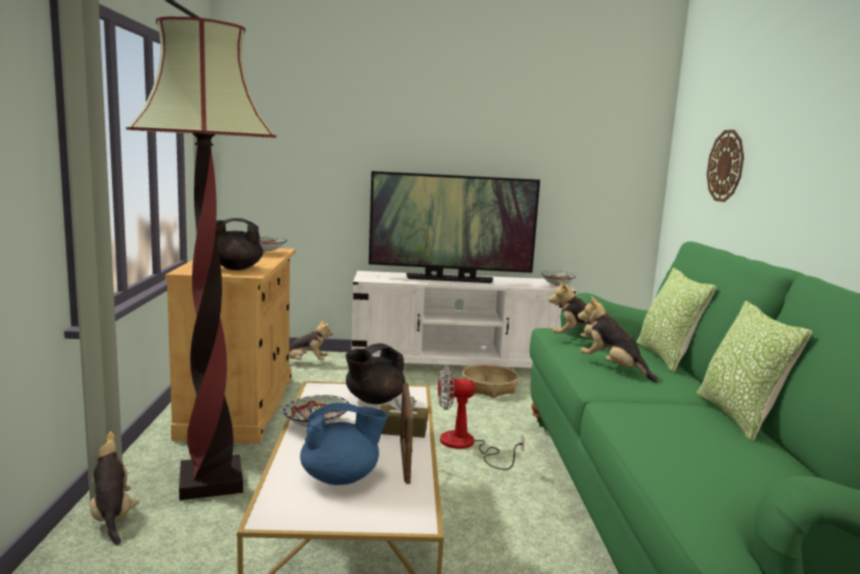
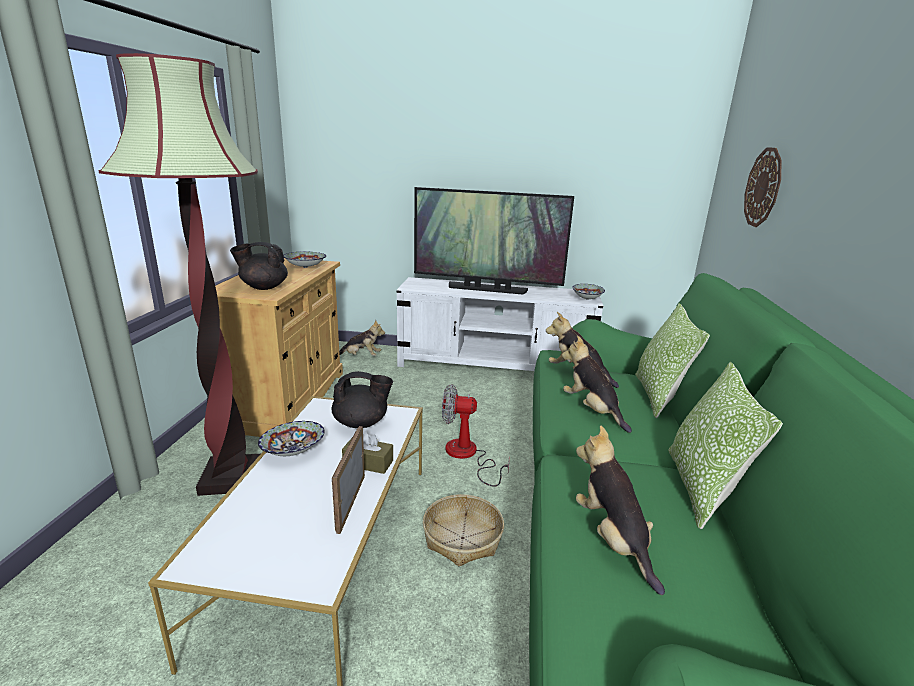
camera: 10 degrees right, 10 degrees up
(112, 516) = (137, 508): plush toy -> plush toy (612, 539)
(341, 478) = (280, 520): blue teapot -> none
(374, 400) = (361, 423): black teapot -> black teapot turned 150 degrees counterclockwise
(489, 388) = (513, 392): basket -> basket (463, 538)

